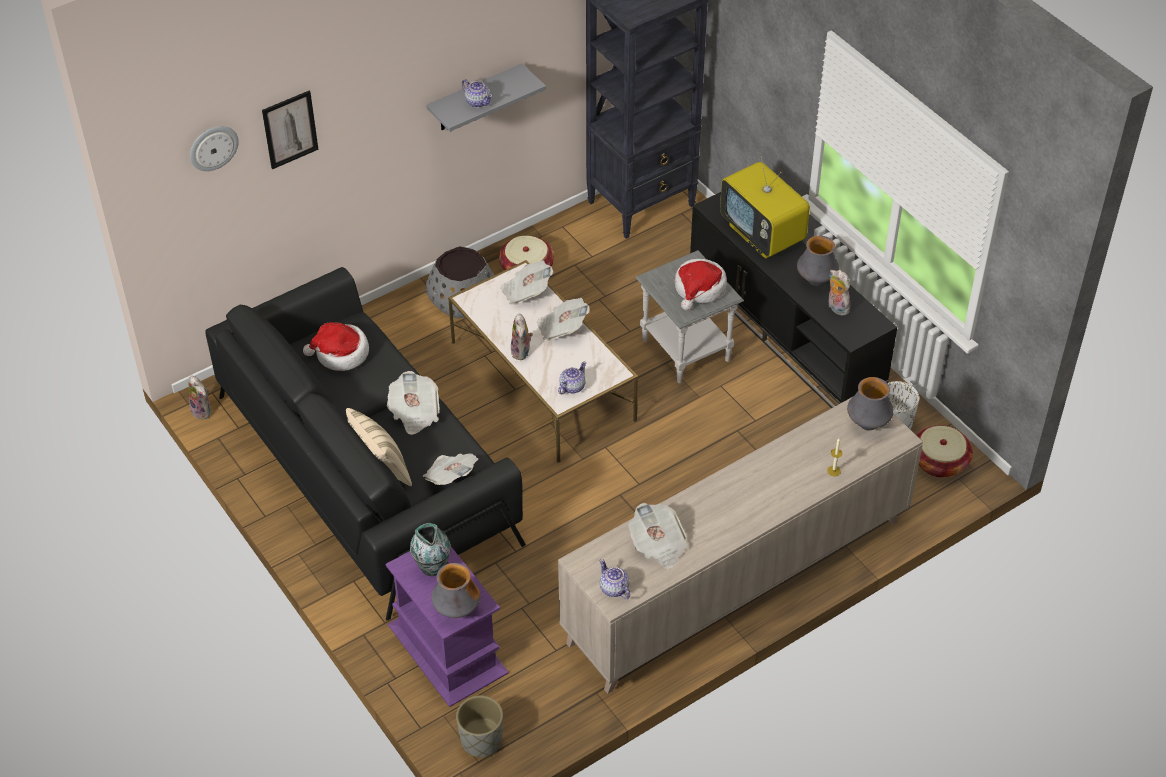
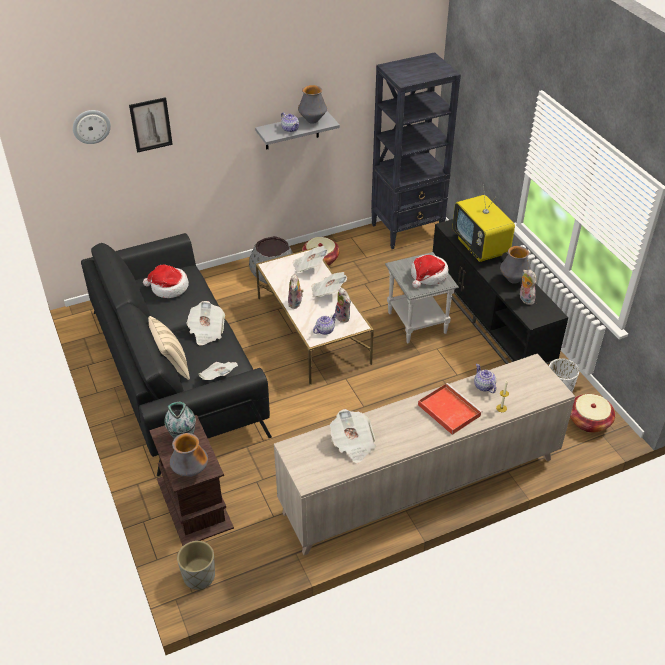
camera: 10 degrees right, 5 degrees down
(203, 411) = (80, 320): plush toy -> plush toy (344, 317)
(446, 648) = (194, 502): purple side table -> brown side table
(614, 589) = (310, 472): teapot -> teapot (484, 386)
(767, 483) = (448, 410): none -> red tray
(867, 424) = (533, 378): vase -> vase (312, 121)

